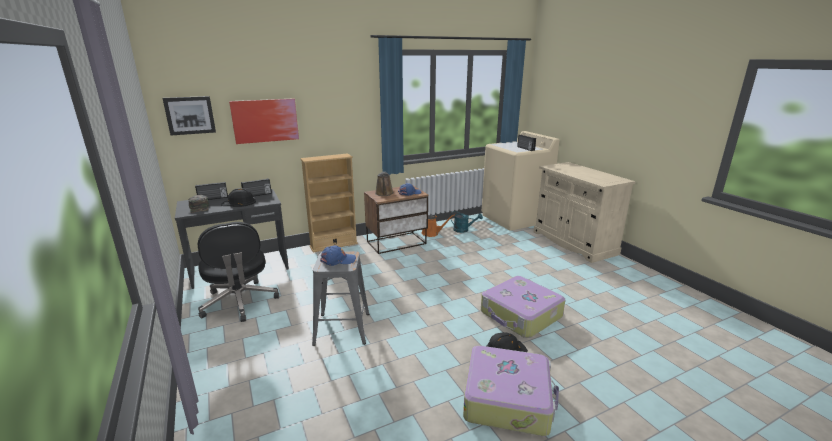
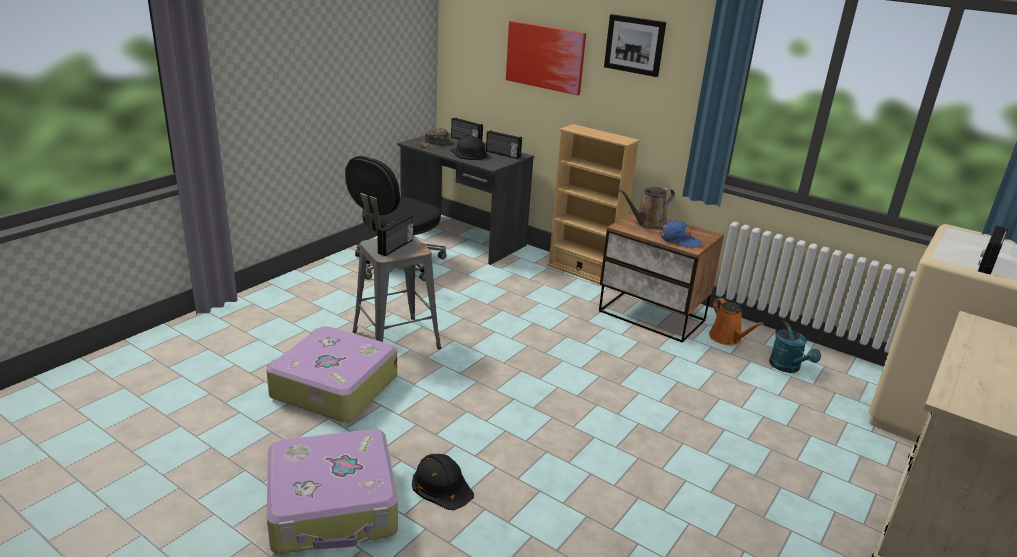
camera: 60 degrees right, 5 degrees up
(190, 115) = (471, 30): picture -> picture (635, 45)
(337, 260) = (396, 247): blue cap -> radio
(520, 315) = (549, 488): suitcase -> suitcase (333, 387)

